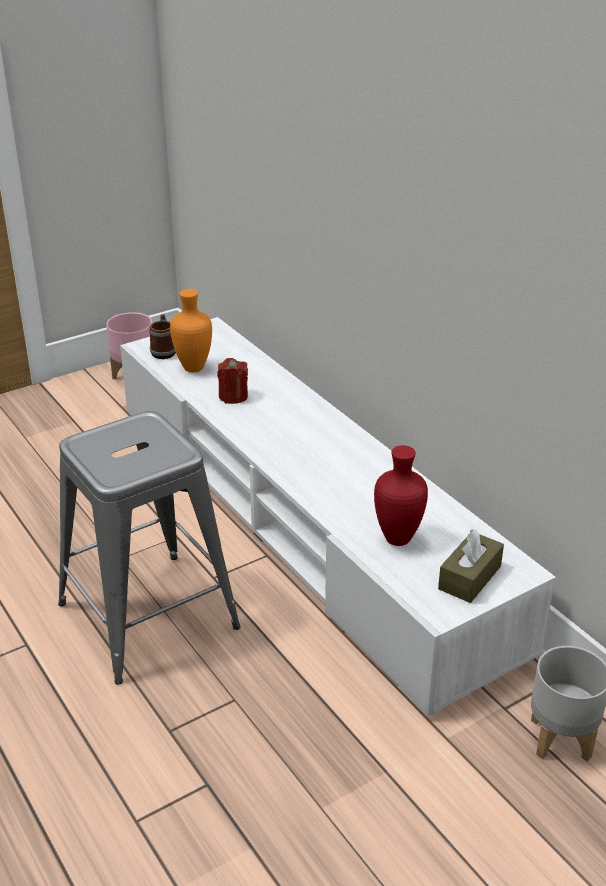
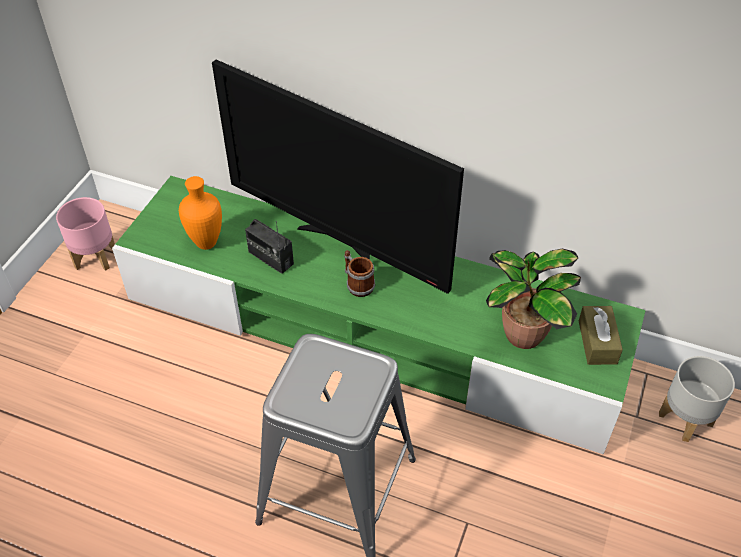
camera: 35 degrees left, 15 degrees up
(164, 351) = (160, 236): mug -> mug (357, 284)
(233, 396) = (270, 258): red candle -> radio
(303, 519) = (371, 332): white tv stand -> green tv stand
(304, 407) = (338, 241): none -> television
(396, 538) = (521, 334): red vase -> potted plant

